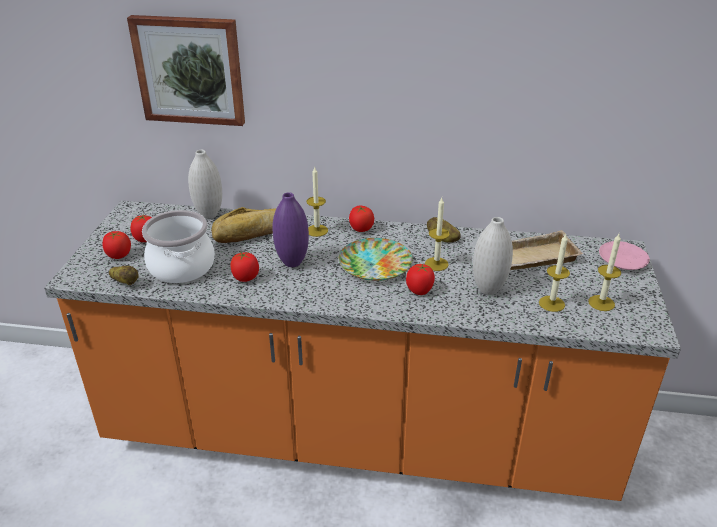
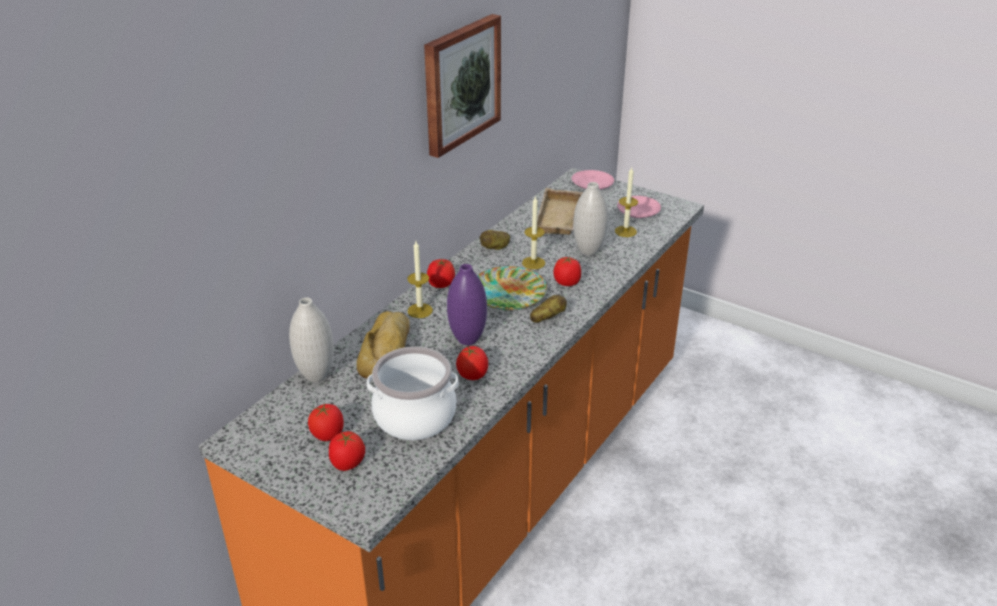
camera: 65 degrees left, 0 degrees up
(126, 282) = (414, 465): potato -> potato (547, 318)
(190, 70) = (257, 212): picture -> picture (460, 84)
(601, 303) = (638, 212): candle -> pink plate

